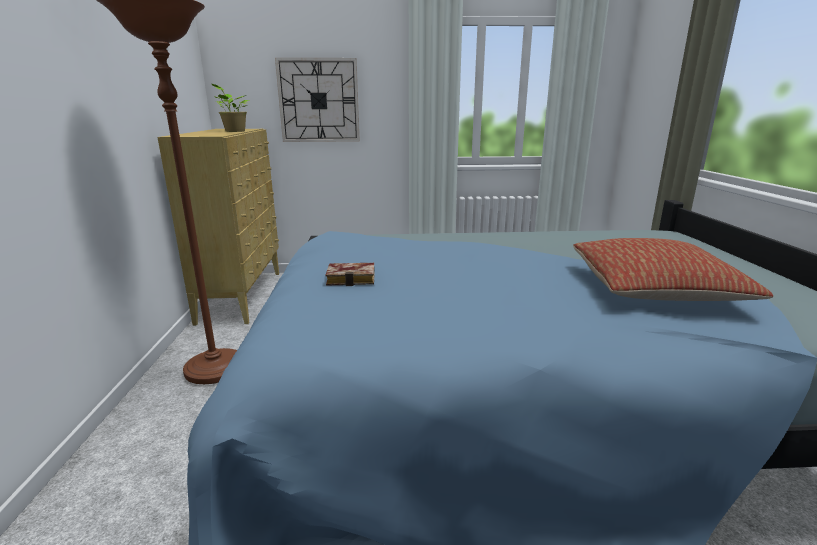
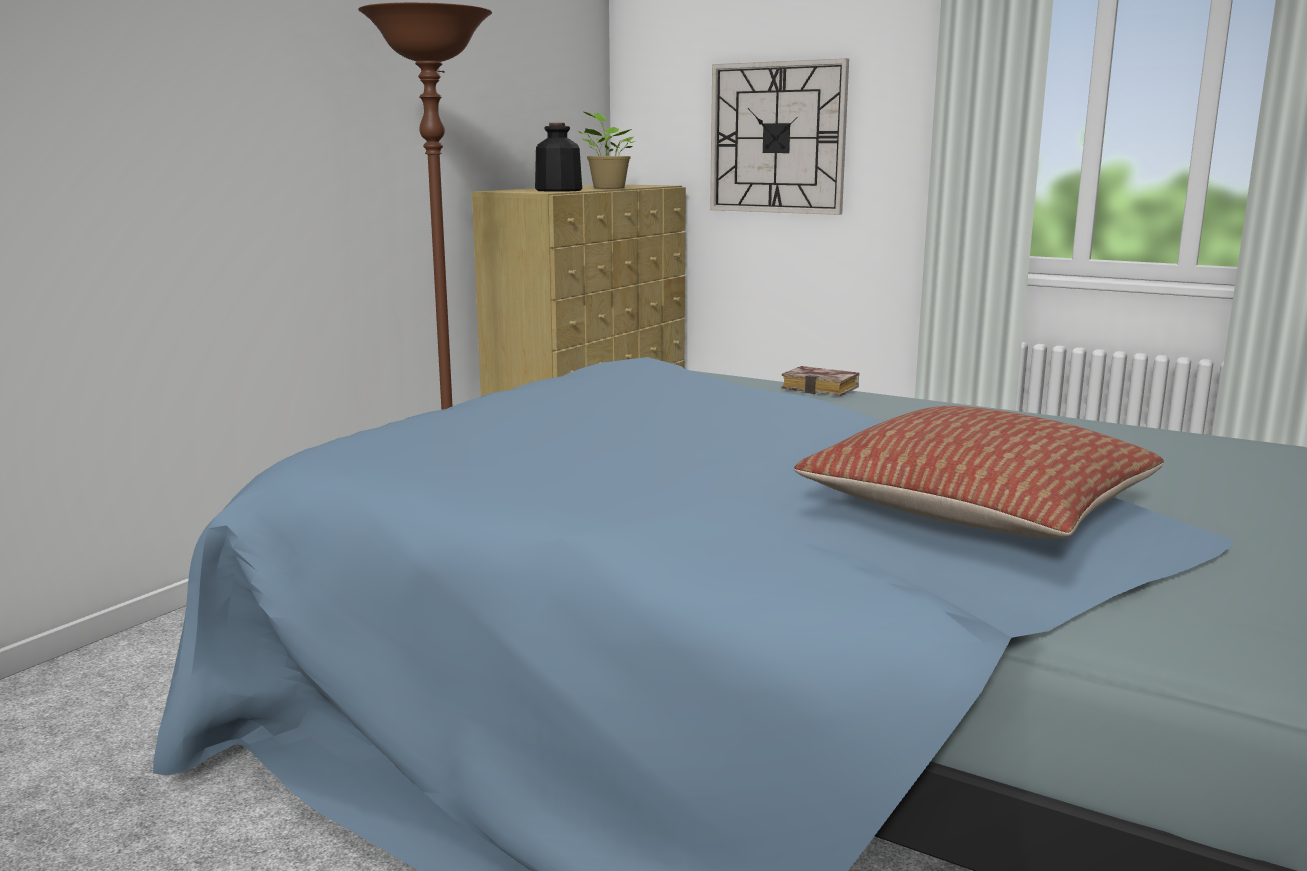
camera: 35 degrees right, 5 degrees down
(215, 134) = (558, 190): none -> bottle
(353, 278) = (544, 410): book -> book (823, 388)

